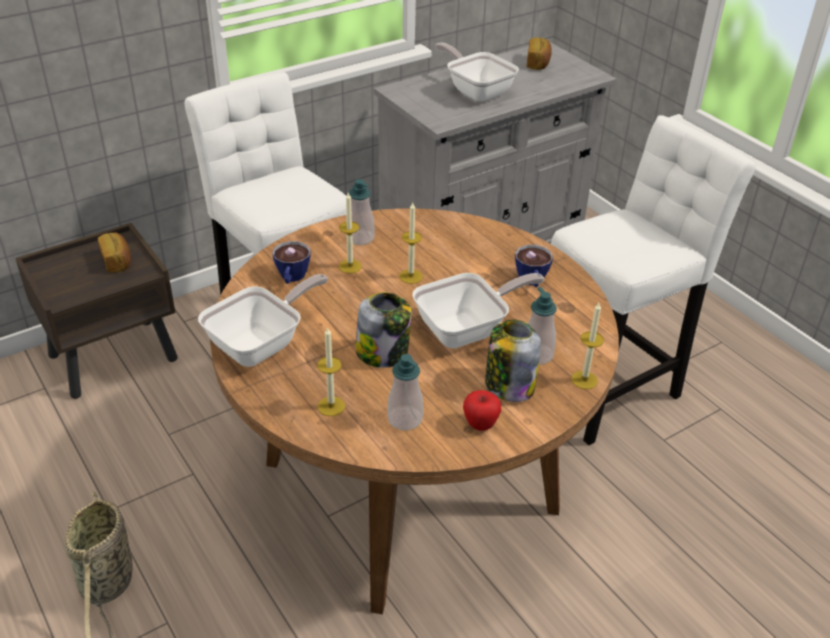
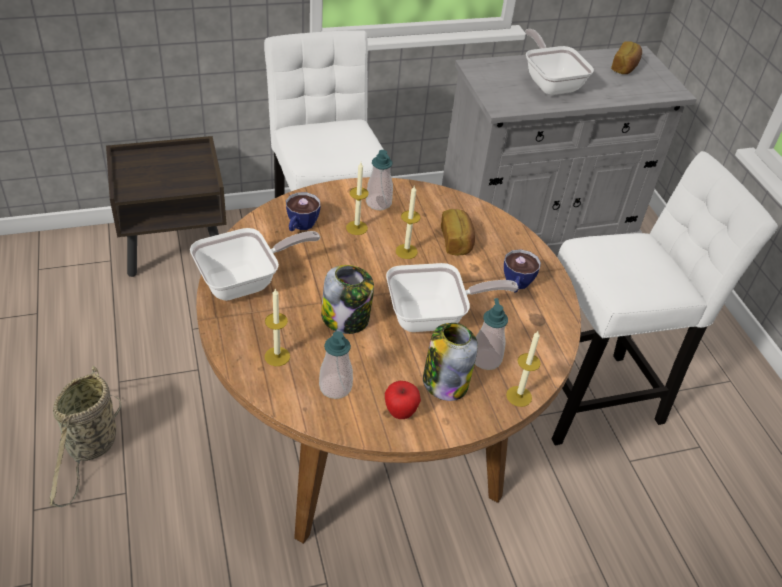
camera: 15 degrees right, 5 degrees up
(117, 261) = (187, 168): bread -> bread (457, 241)

